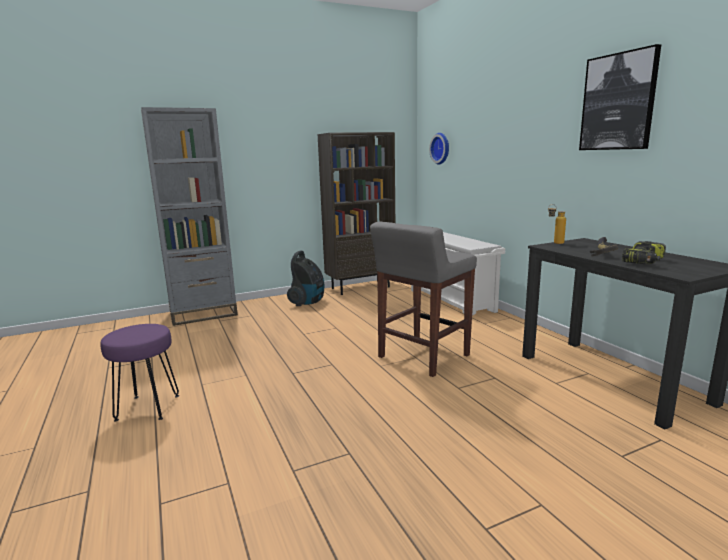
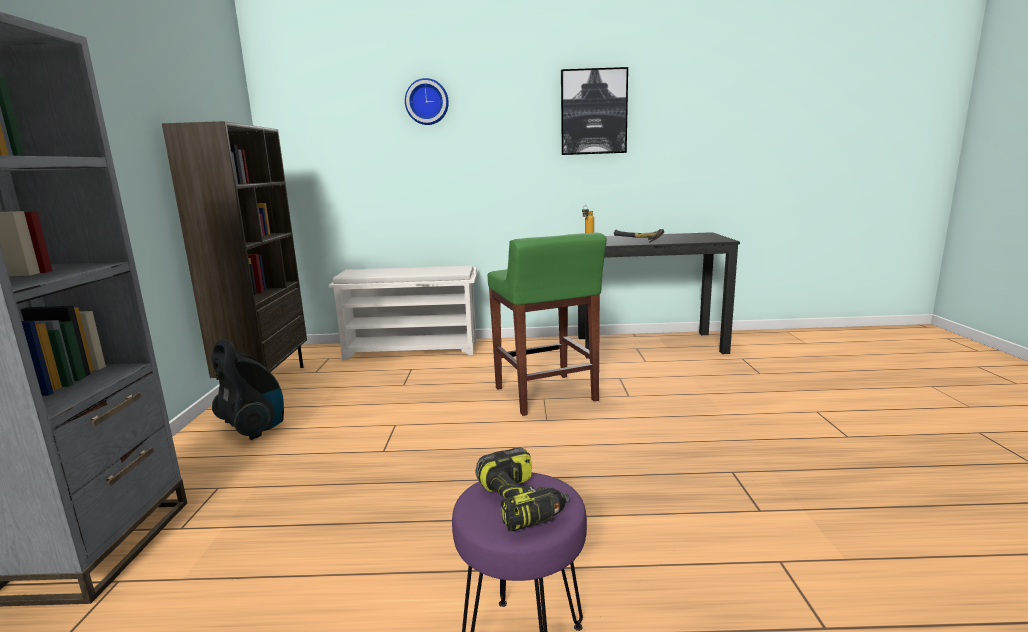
camera: 65 degrees left, 0 degrees up
(422, 357) = (546, 395): grey stool -> green stool
(441, 148) = (326, 156): wall clock -> wall clock (427, 102)
(644, 262) = (679, 239): power drill -> power drill (522, 503)

